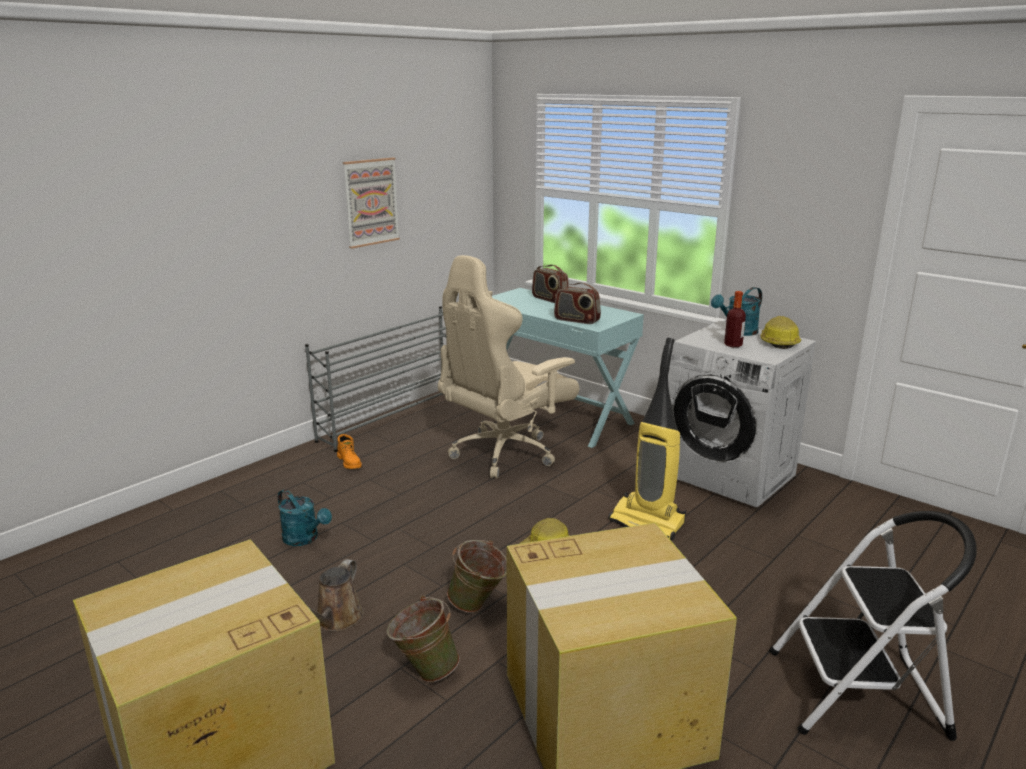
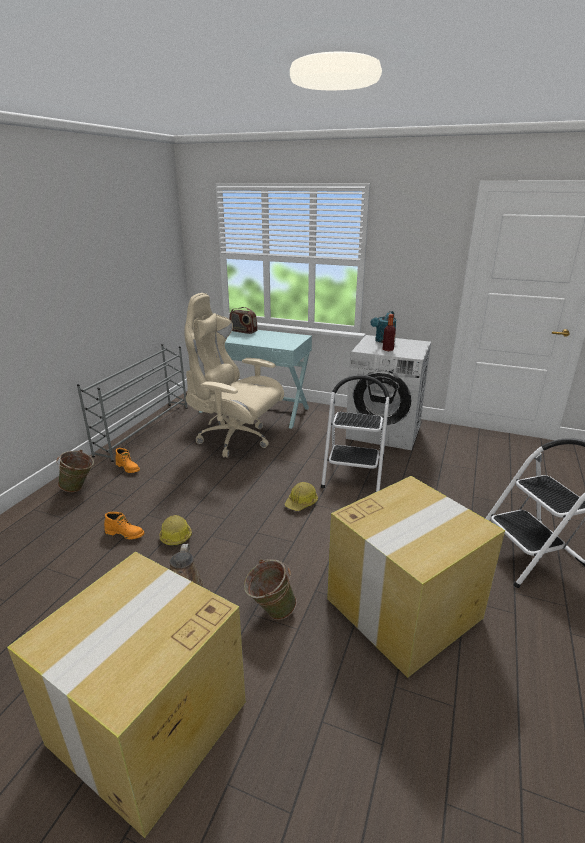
camera: 20 degrees left, 5 degrees up
(305, 539) = (125, 533): turquoise watering can -> orange boot
(371, 202) = (108, 269): picture -> none
(479, 606) = (281, 554): green bucket -> green bucket (79, 488)
(508, 451) = (238, 440): beige office chair -> beige office chair turned 90 degrees clockwise
(576, 320) = (272, 344): radio -> none
(648, 522) = (354, 472): vacuum cleaner -> step ladder
(778, 342) = (411, 345): hard hat -> hard hat (175, 535)

